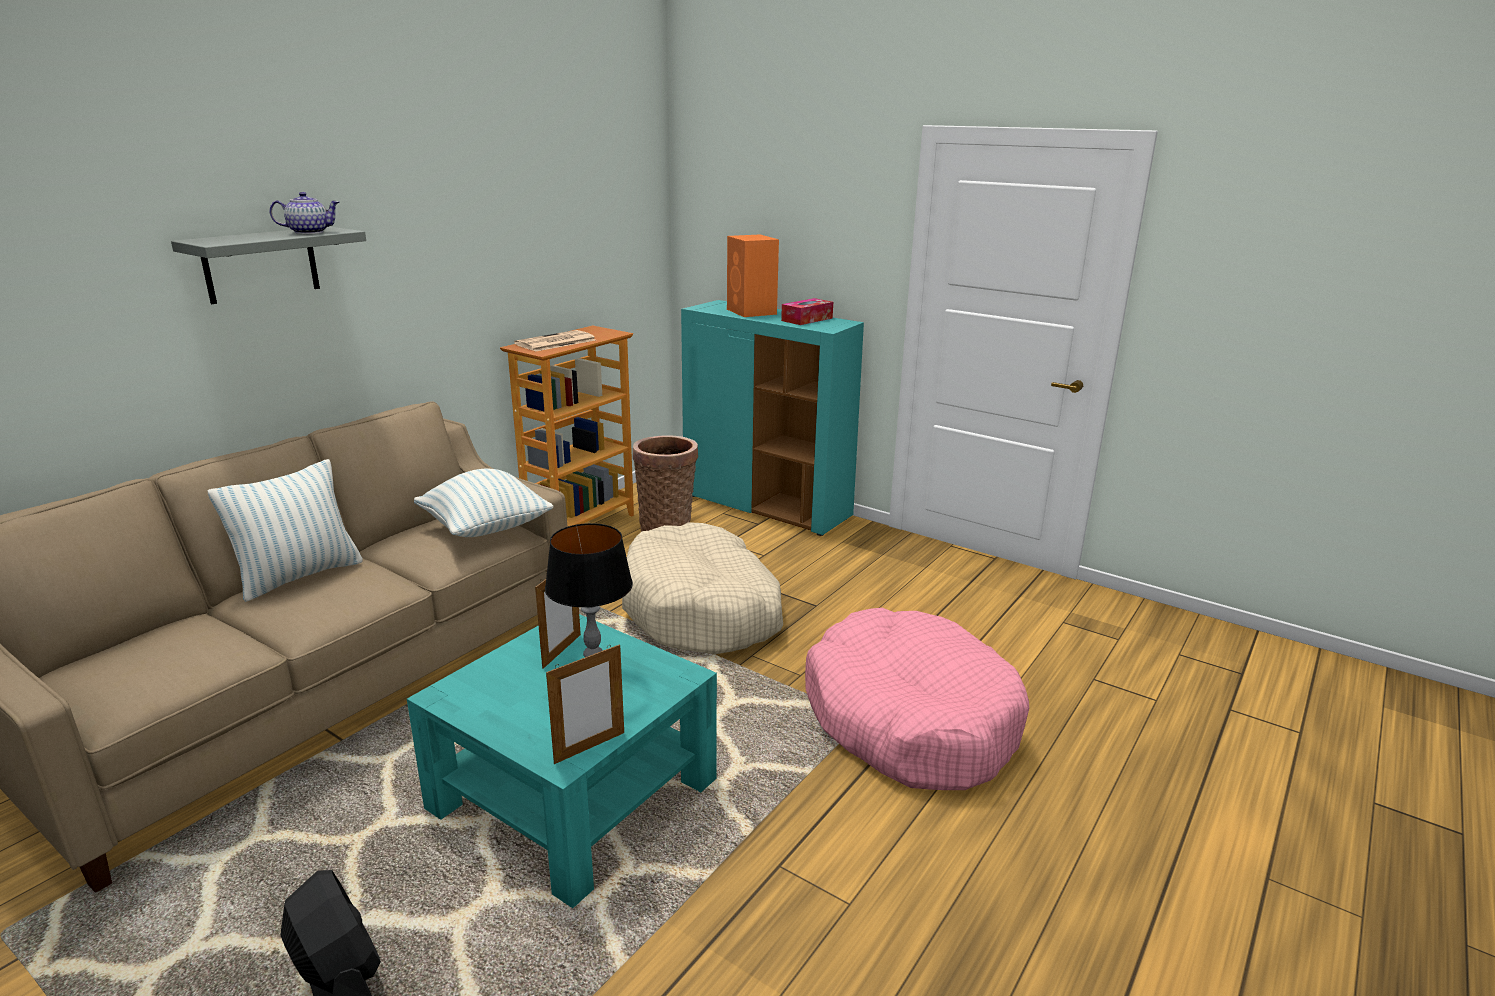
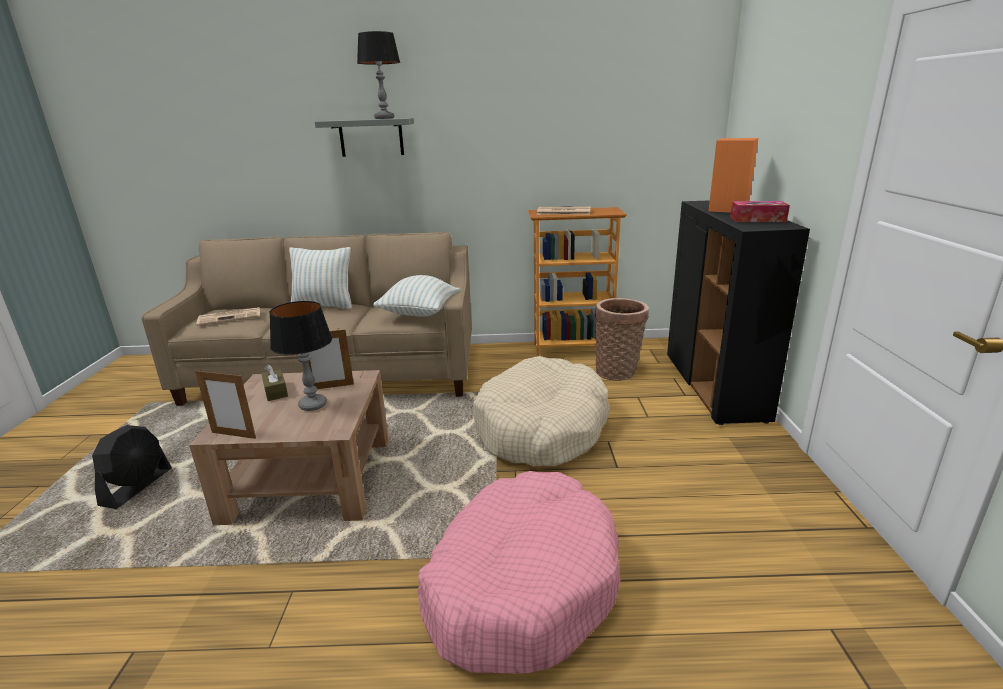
camera: 55 degrees right, 0 degrees up
(163, 657) = (230, 317): none -> newspaper
(308, 232) = (384, 118): teapot -> table lamp
(505, 691) = (276, 391): none -> brown tissue box
(574, 794) = (310, 478): turquoise coffee table -> brown coffee table
(767, 507) = (715, 387): turquoise cabinet -> black cabinet

